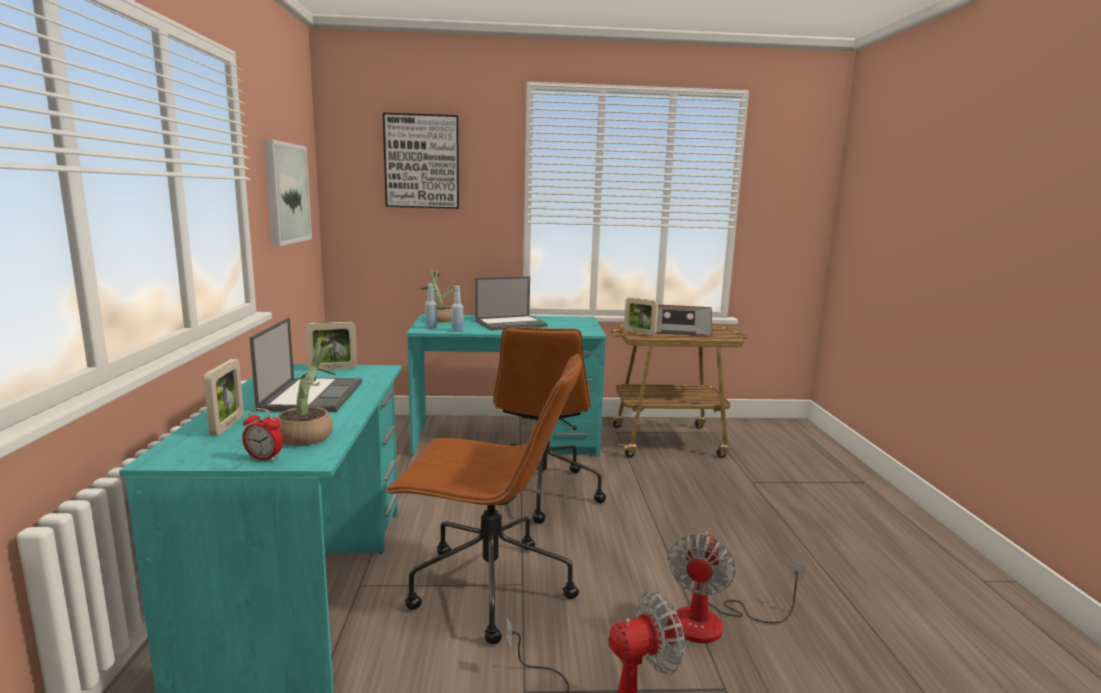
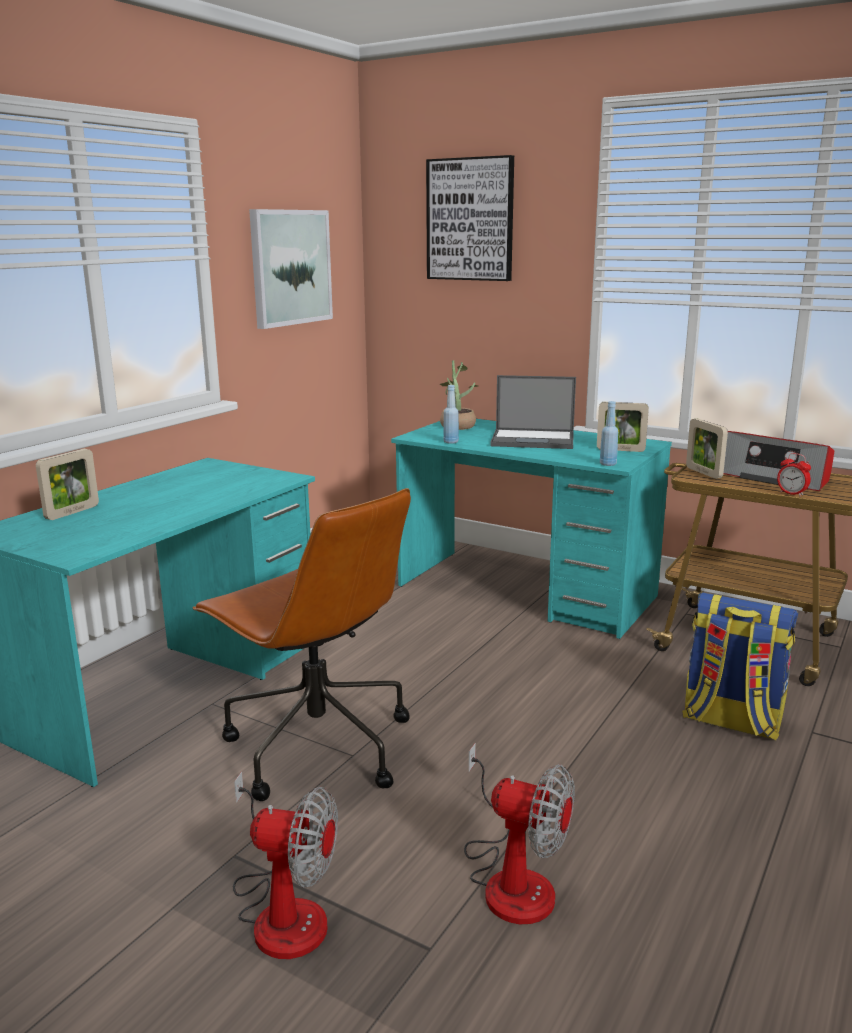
camera: 35 degrees right, 5 degrees up
(264, 458) = (45, 547): alarm clock -> alarm clock (791, 493)
(311, 435) = (111, 534): potted plant -> none
(312, 395) = (180, 495): laptop -> none
(332, 368) = (246, 470): picture frame -> picture frame (620, 450)
(431, 328) = (428, 435): blue bottle -> blue bottle (608, 464)
(540, 490) = (492, 662): brown office chair -> none
(710, 487) = (730, 721): none -> backpack
(714, 622) = (511, 878): fan -> fan turned 120 degrees counterclockwise

